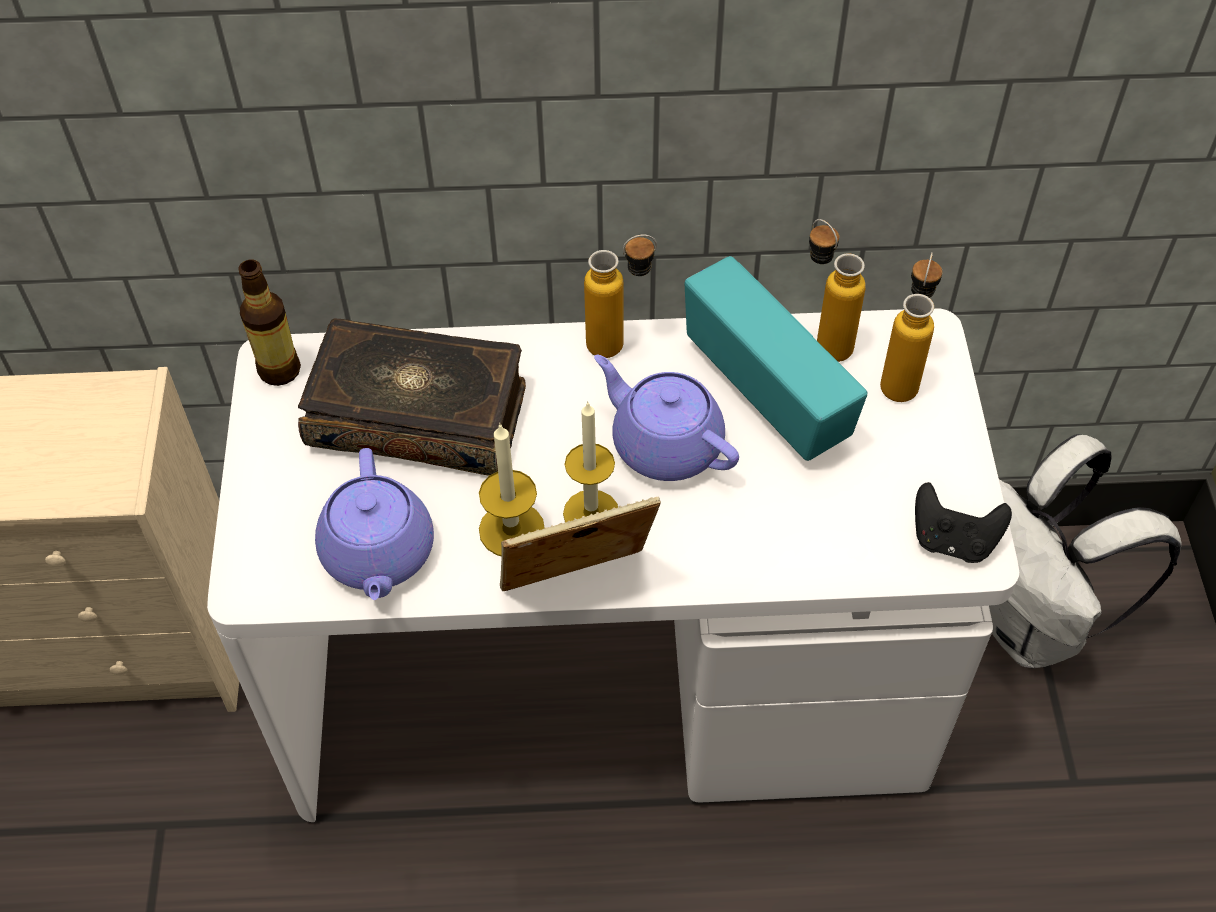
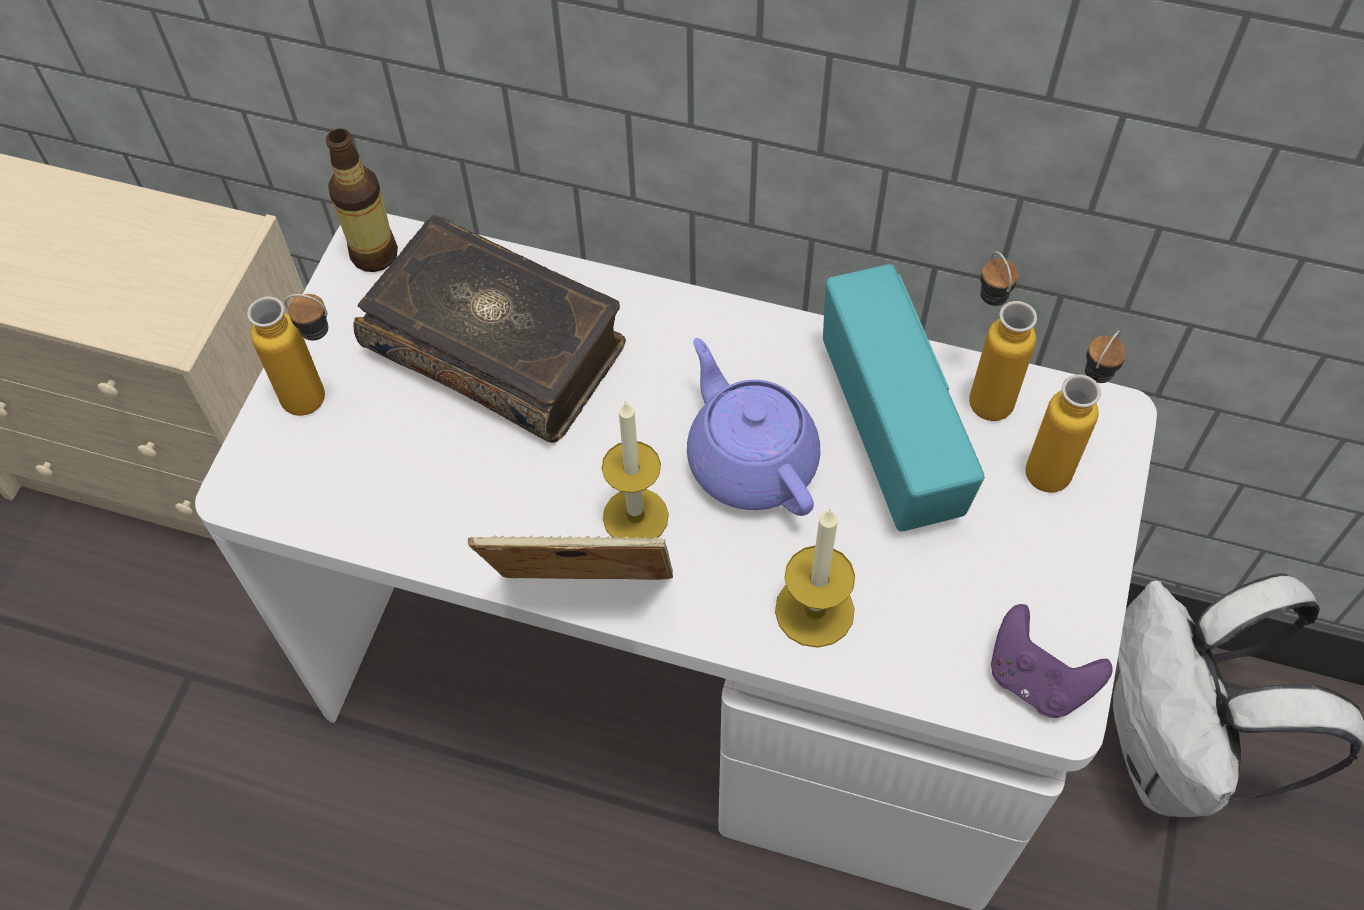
camera: 20 degrees right, 5 degrees up
(378, 554) = (391, 492): purple teapot -> none
(511, 529) = (542, 508): candle -> candle (814, 610)
(620, 343) = (748, 327): bottle -> bottle (322, 401)
(953, 540) = (1037, 679): black game controller -> purple game controller

